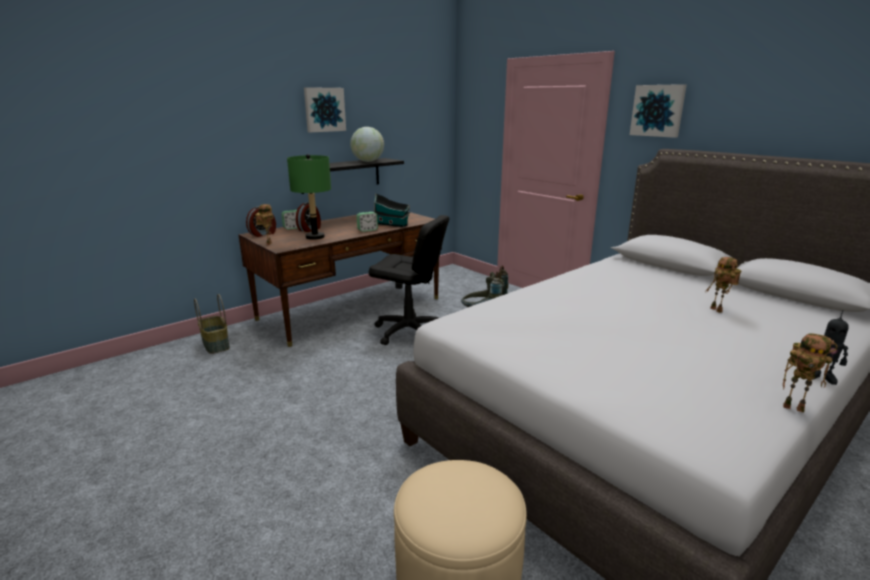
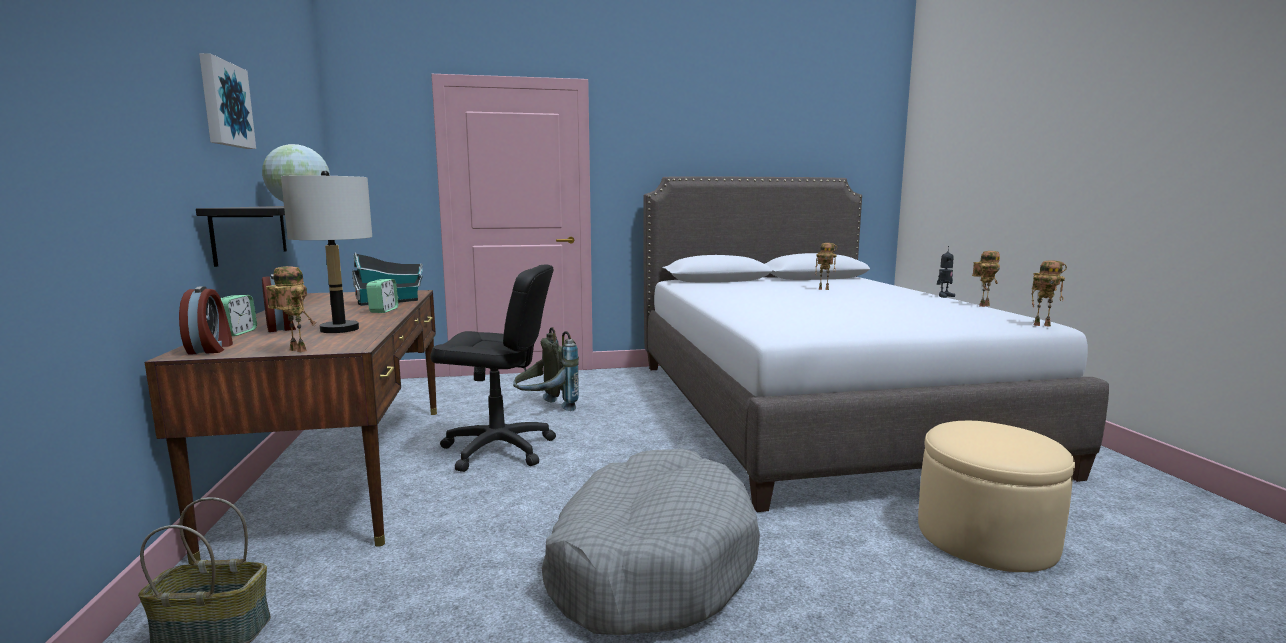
camera: 60 degrees left, 10 degrees down
(314, 237) = (339, 329): green table lamp -> grey table lamp
(315, 419) = (650, 562): none -> grey dog bed
(409, 332) = (498, 449): black office chair -> black office chair turned 45 degrees clockwise
(658, 110) = (646, 141): picture -> none
(700, 453) = (1042, 325): none -> toy robot

